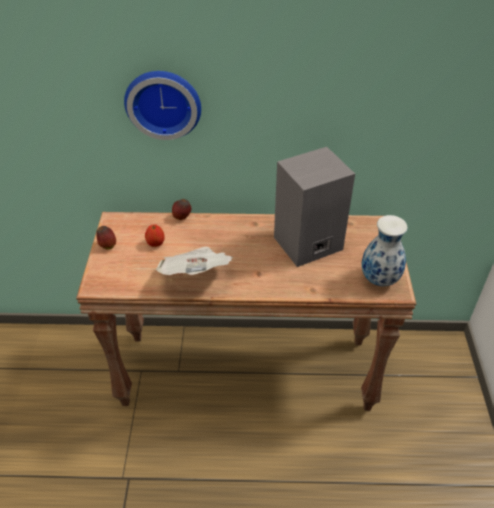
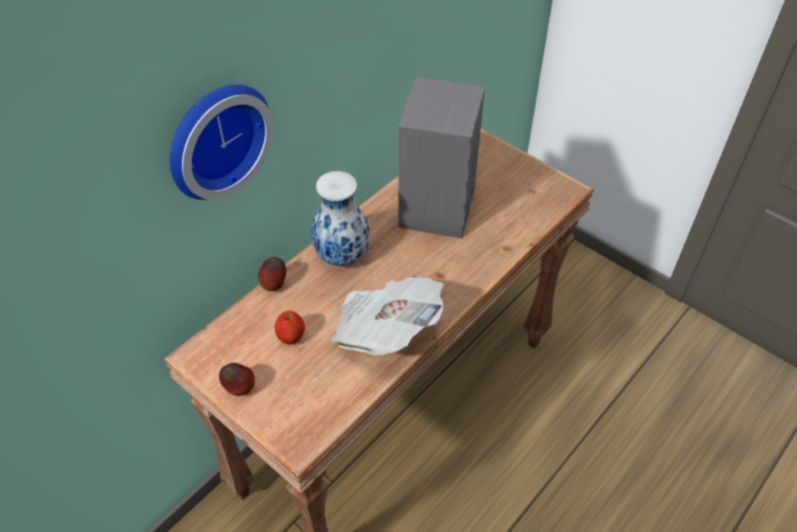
camera: 50 degrees left, 5 degrees up
(380, 280) = (542, 191): vase -> vase (343, 256)

